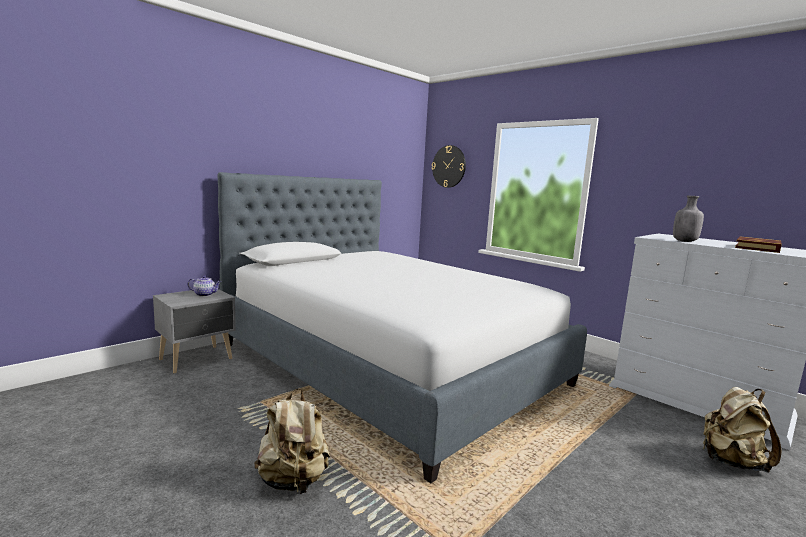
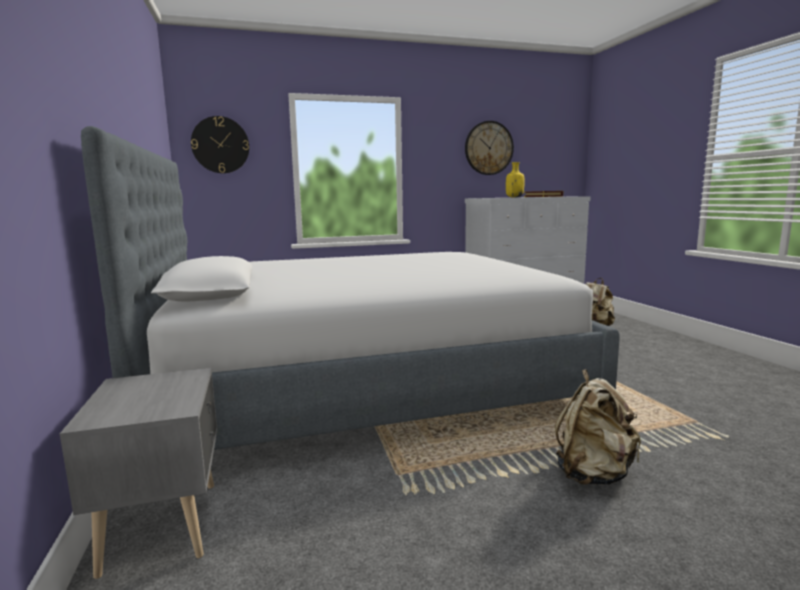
camera: 60 degrees left, 0 degrees up
(205, 294) = (154, 386): teapot -> none
(685, 241) = (514, 197): grey bottle -> yellow bottle
(712, 173) = (488, 148): none -> wall clock

